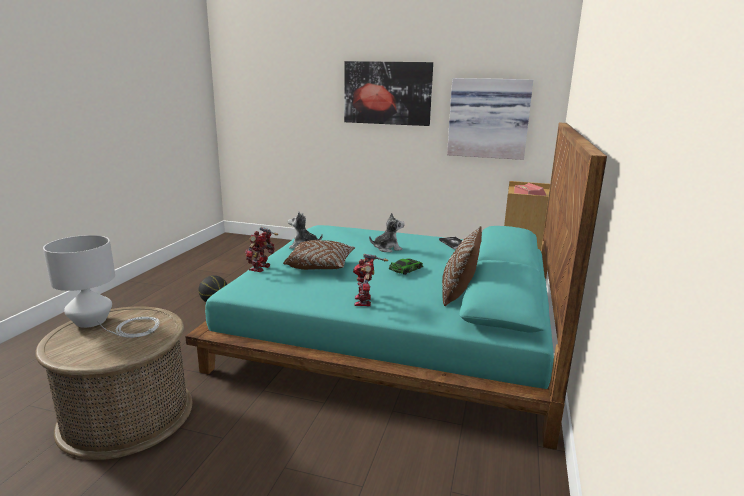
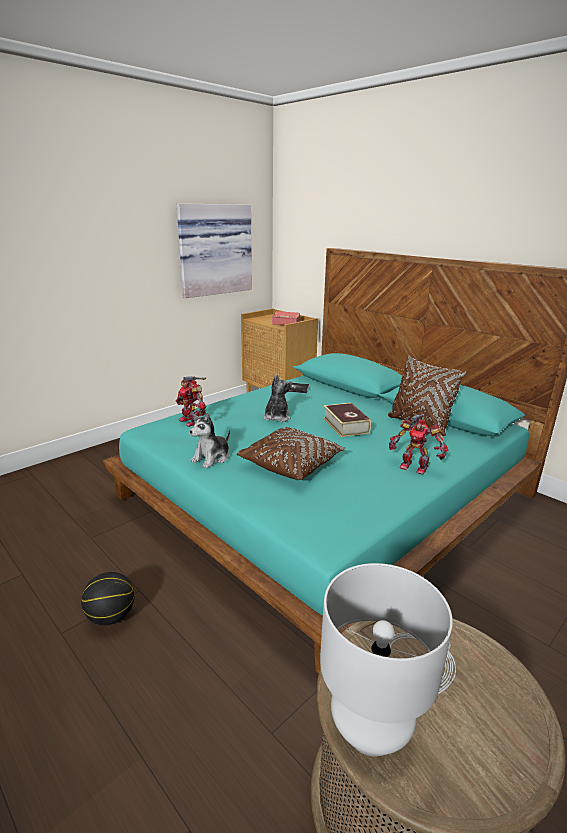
camera: 60 degrees left, 5 degrees up
(261, 268) = (266, 504): toy robot -> toy robot (192, 421)
(387, 93) = (97, 226): picture -> none
(406, 269) = (345, 425): toy car -> book

